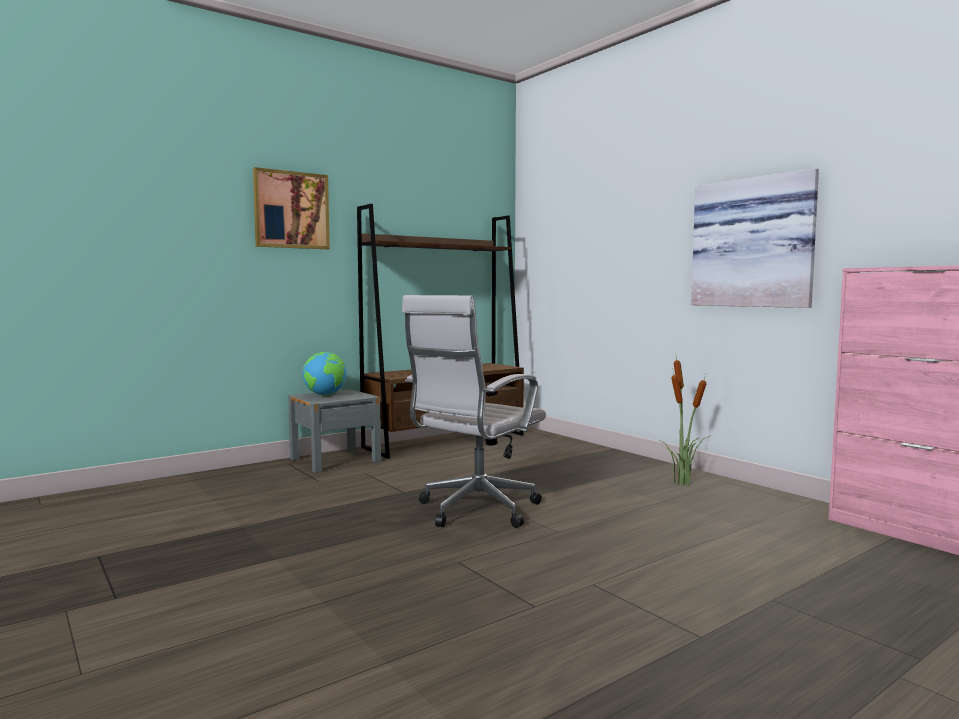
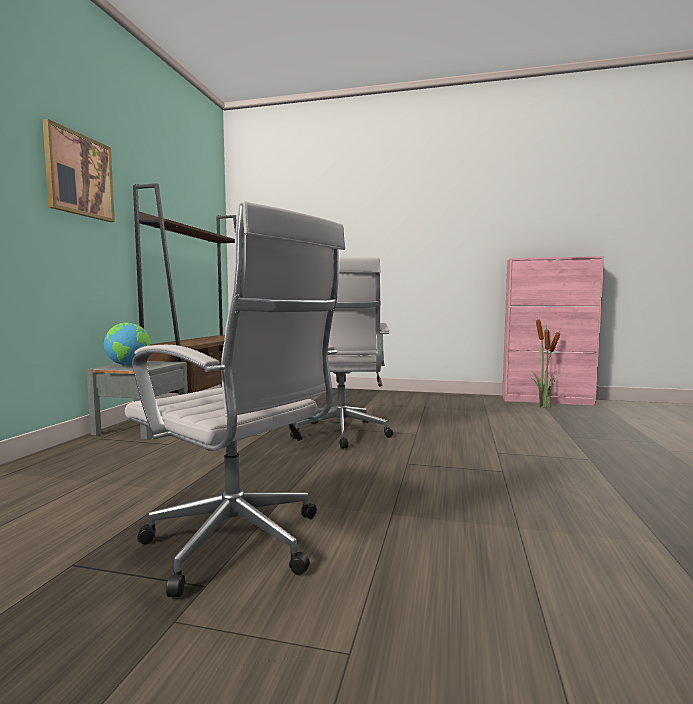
camera: 40 degrees left, 0 degrees up
(184, 581) = (241, 545): none -> white office chair
(682, 482) = (410, 398): potted plant -> potted plant (543, 406)
(753, 243) = (437, 244): picture -> none

